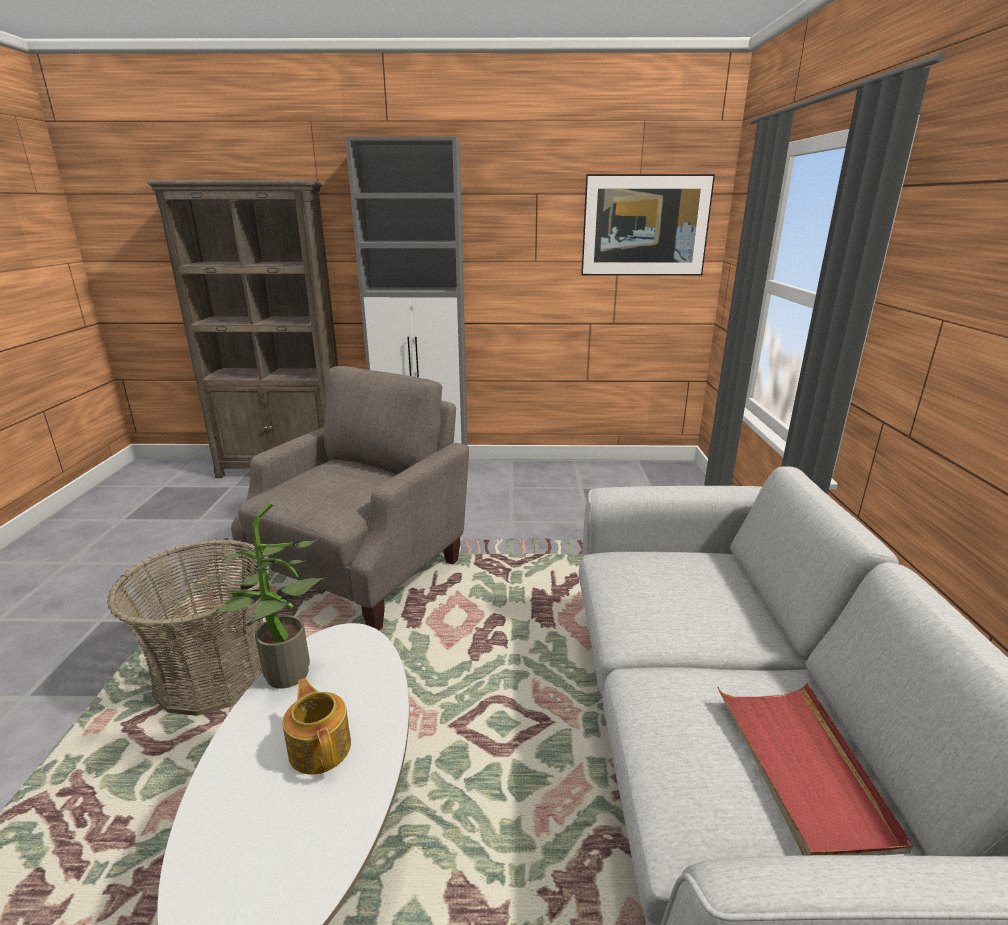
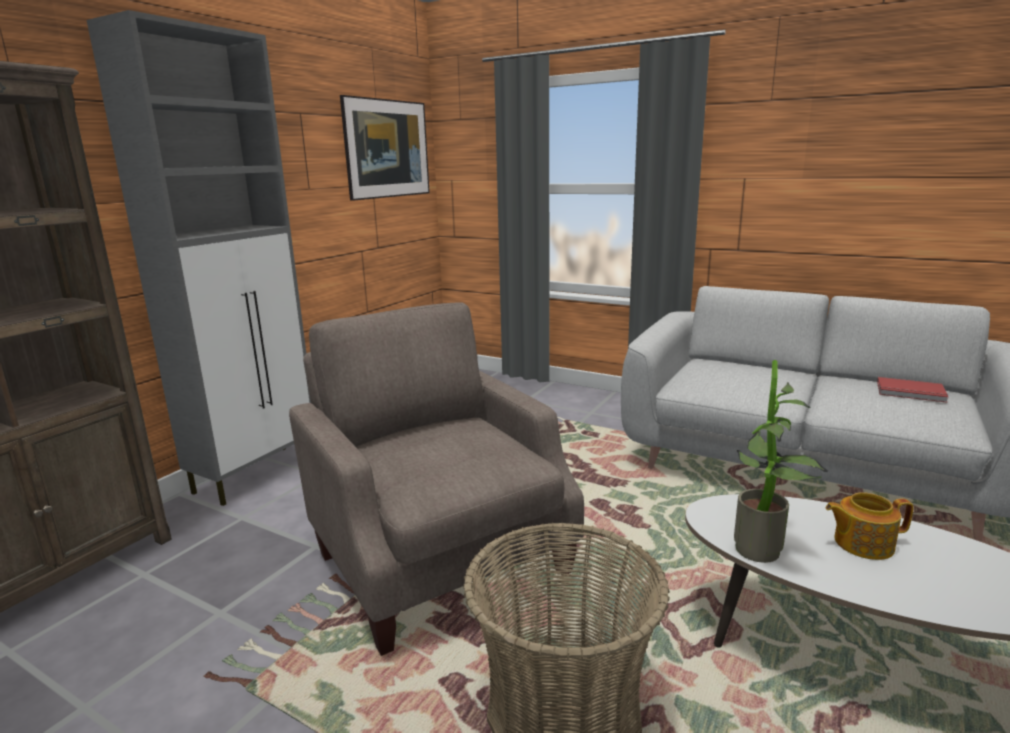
camera: 60 degrees left, 5 degrees down
(802, 768) = (911, 392): red tray -> red book

